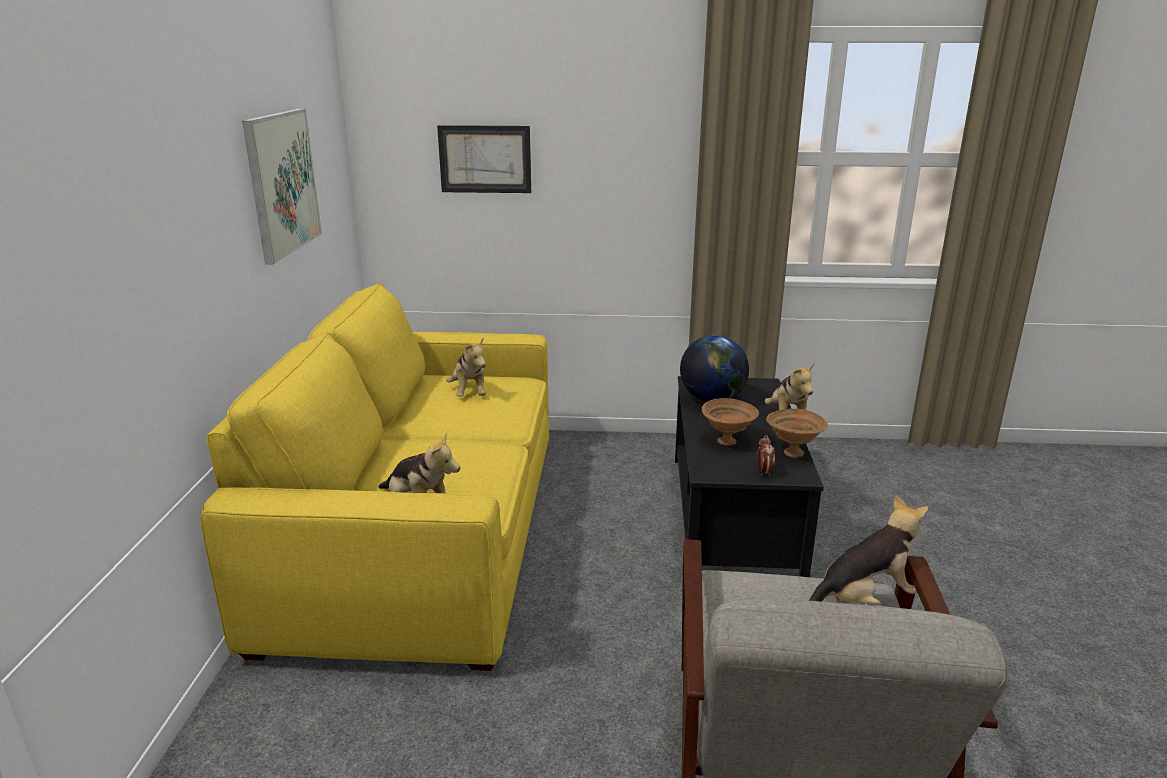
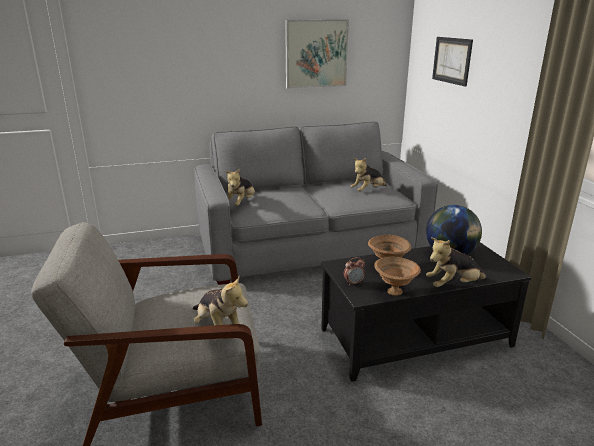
camera: 70 degrees right, 0 degrees up
(423, 532) = (309, 245): yellow sofa -> grey sofa

